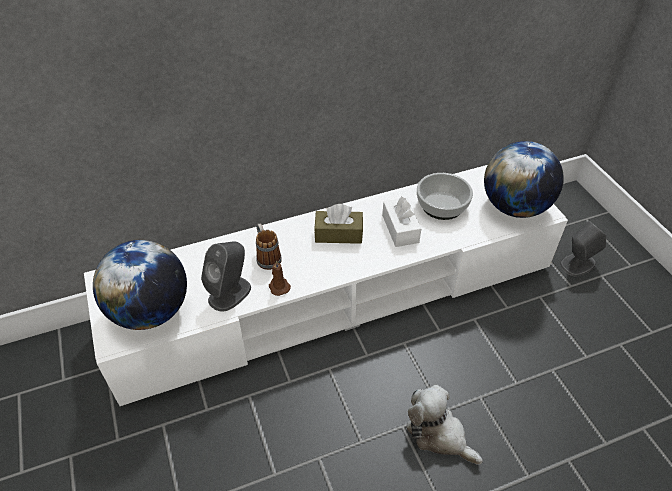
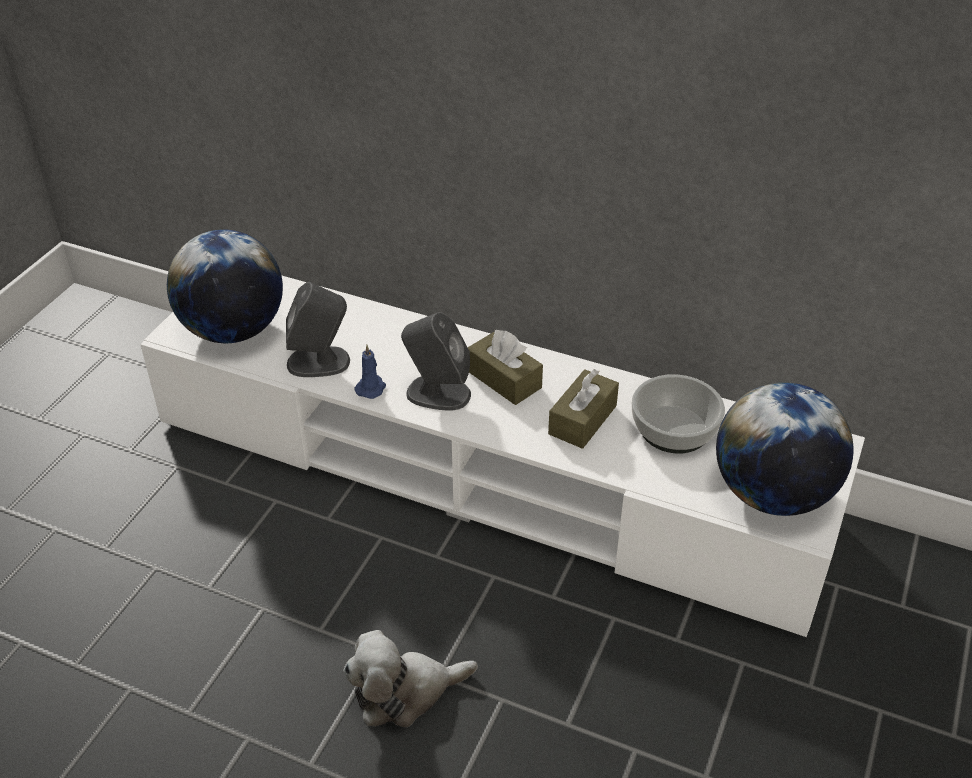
camera: 45 degrees right, 5 degrees down
(267, 257) = (399, 352): mug -> none
(278, 286) = (371, 388): brown candle -> blue candle
(400, 229) = (582, 420): white tissue box -> brown tissue box
(438, 434) = (405, 692): plush toy -> plush toy turned 105 degrees counterclockwise
(577, 264) = (862, 669): grey speaker -> grey speaker (437, 393)

